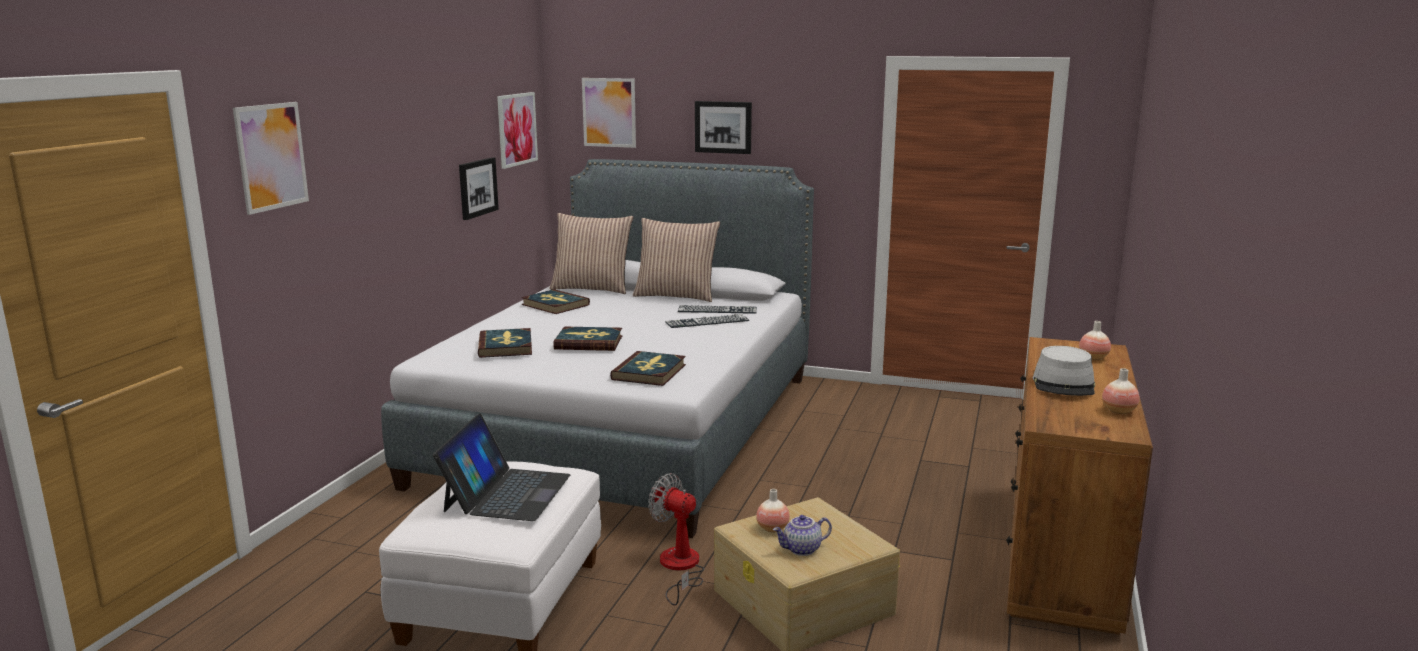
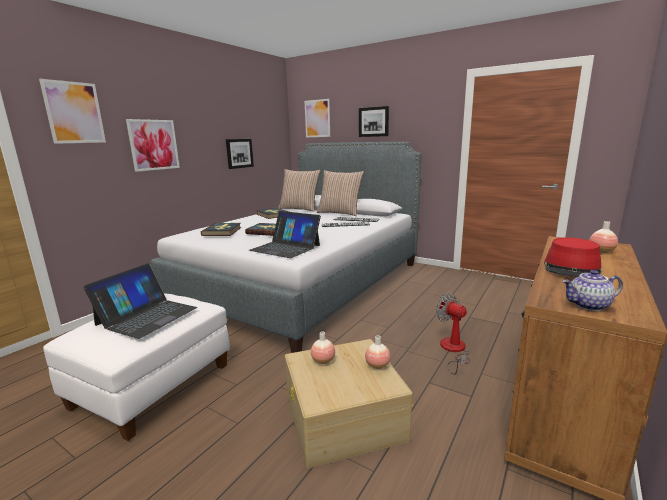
camera: 15 degrees right, 0 degrees up
(516, 129) = (268, 126): picture -> picture (153, 145)
(649, 372) = (285, 248): book -> laptop
(679, 568) = (276, 376): fan -> fan (453, 350)
(802, 550) = (333, 382): teapot -> teapot (589, 306)
(1064, 384) = (572, 268): grey hat -> red hat
(1118, 411) = (626, 294): vase -> vase (377, 365)

